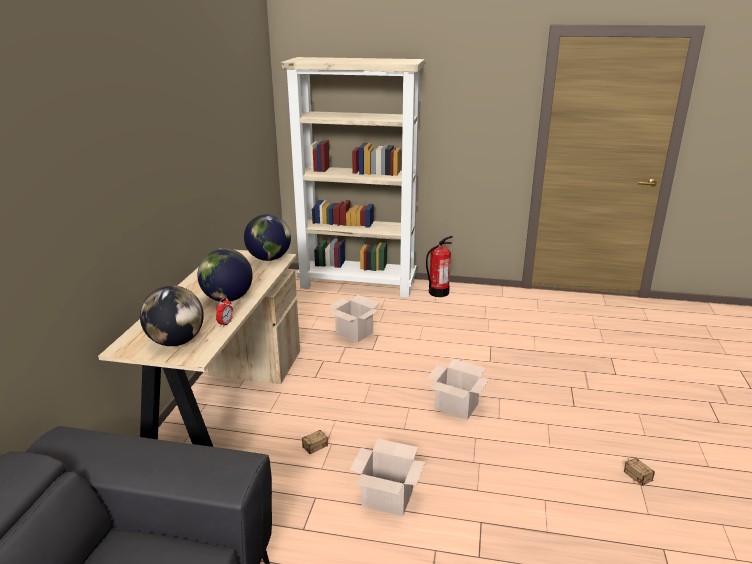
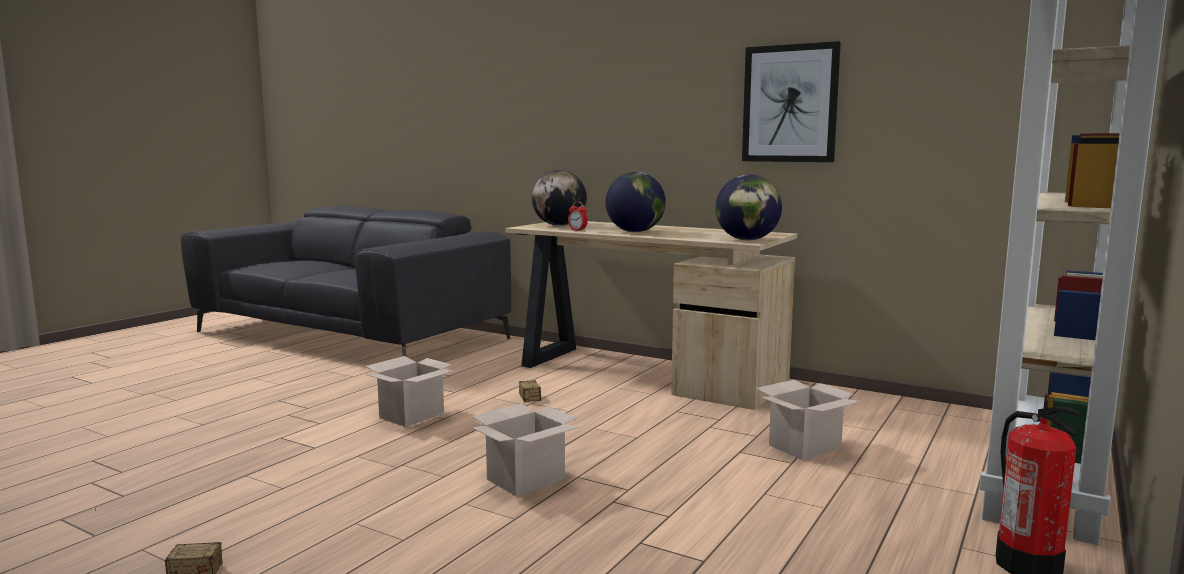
camera: 110 degrees right, 15 degrees down
(198, 159) = (790, 104): none -> picture

